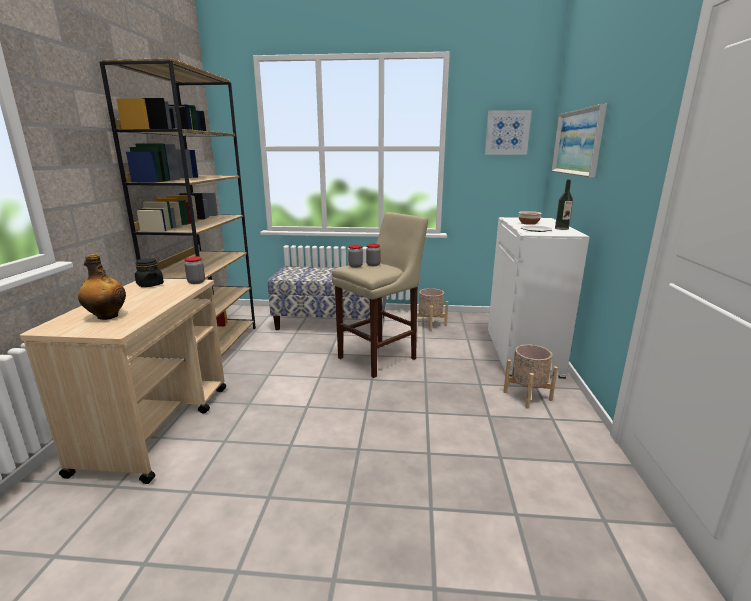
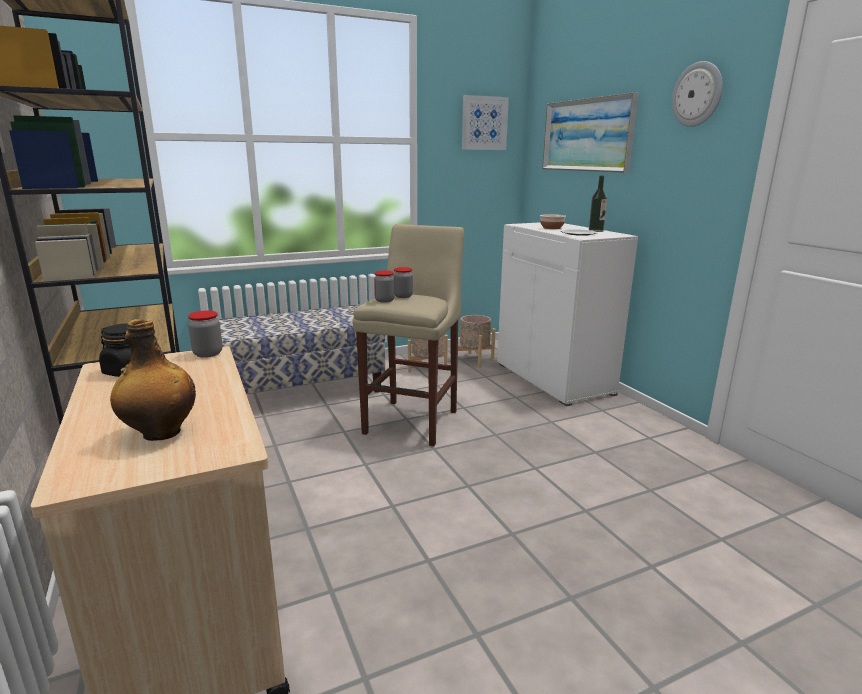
camera: 30 degrees left, 0 degrees up
(527, 396) = (605, 421): beige planter -> beige planter (474, 359)
(638, 105) = (697, 94): none -> wall clock

